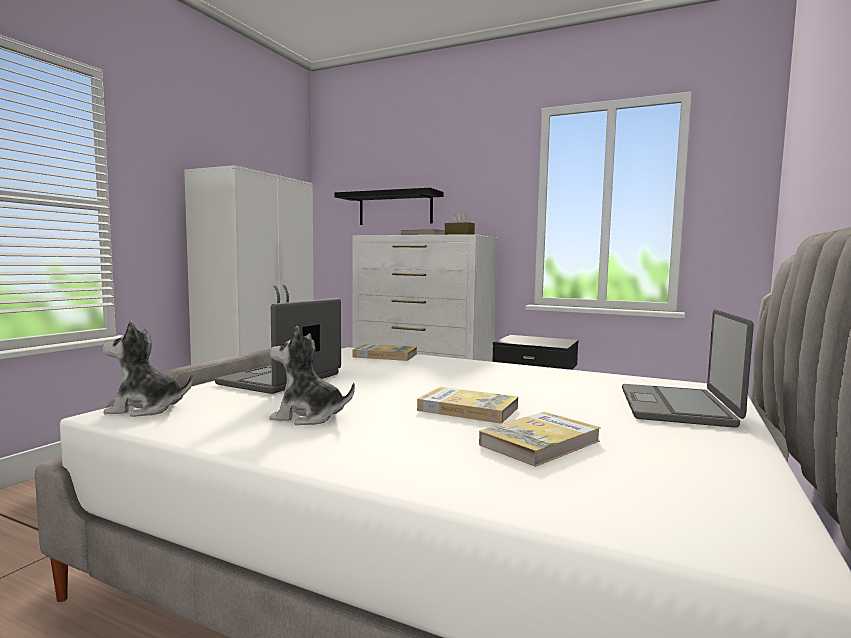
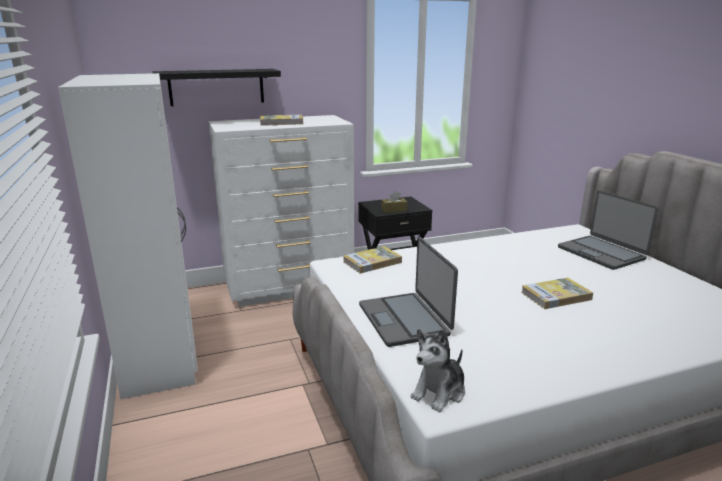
camera: 45 degrees left, 15 degrees up
(308, 417) = (526, 343): plush toy -> none
(459, 235) = (329, 122): brown tissue box -> brown tissue box (394, 210)
(540, 443) = (633, 305): book -> none

